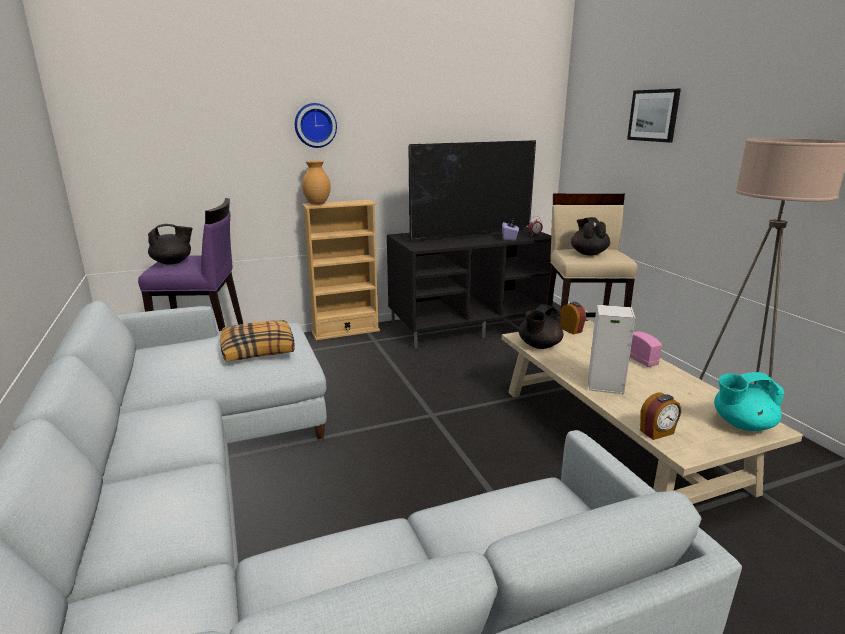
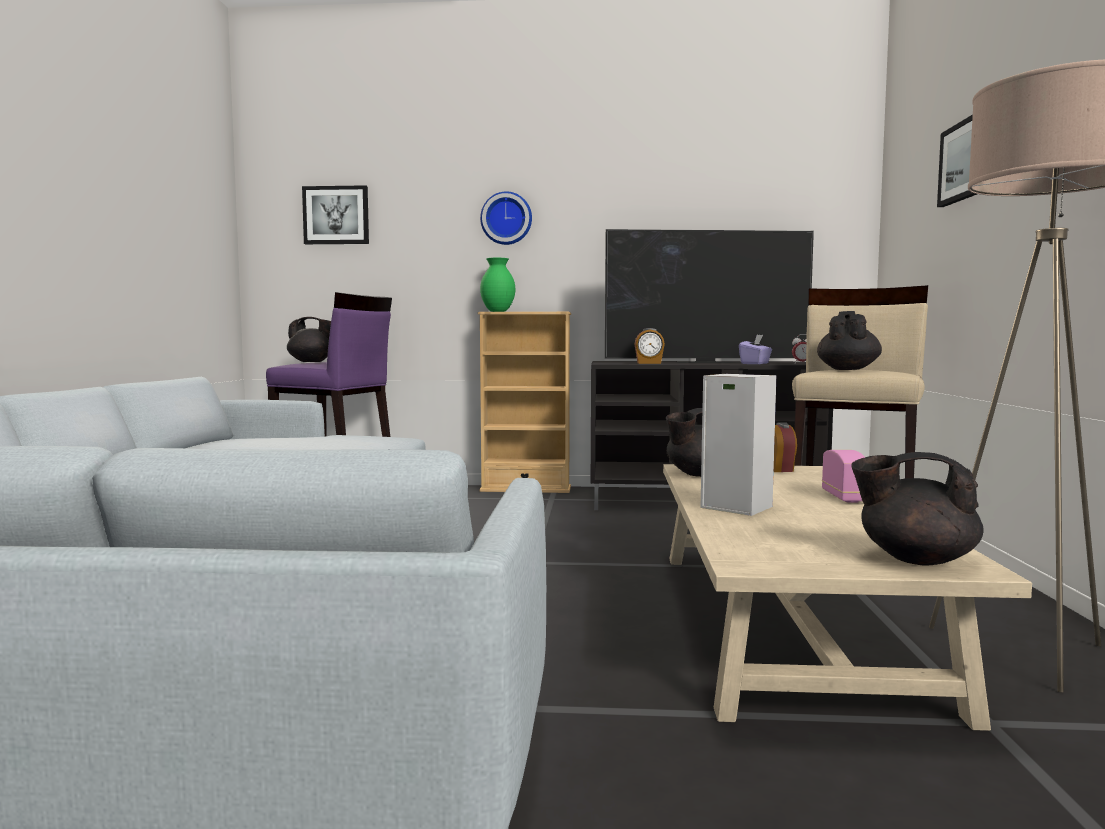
camera: 25 degrees right, 15 degrees down
(159, 122) = (336, 215): none -> picture
(259, 349) = (337, 444): pillow -> none
(317, 204) = (497, 311): brown vase -> green vase
(657, 432) = (737, 546): alarm clock -> alarm clock (649, 363)
(741, 424) = (915, 559): turquoise teapot -> black teapot

